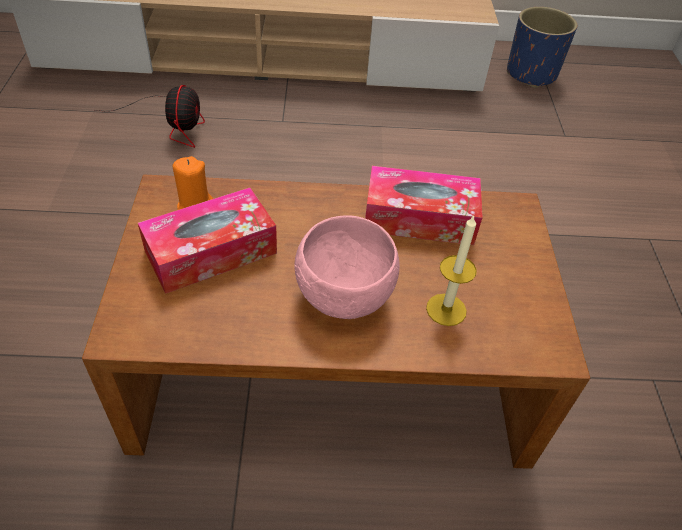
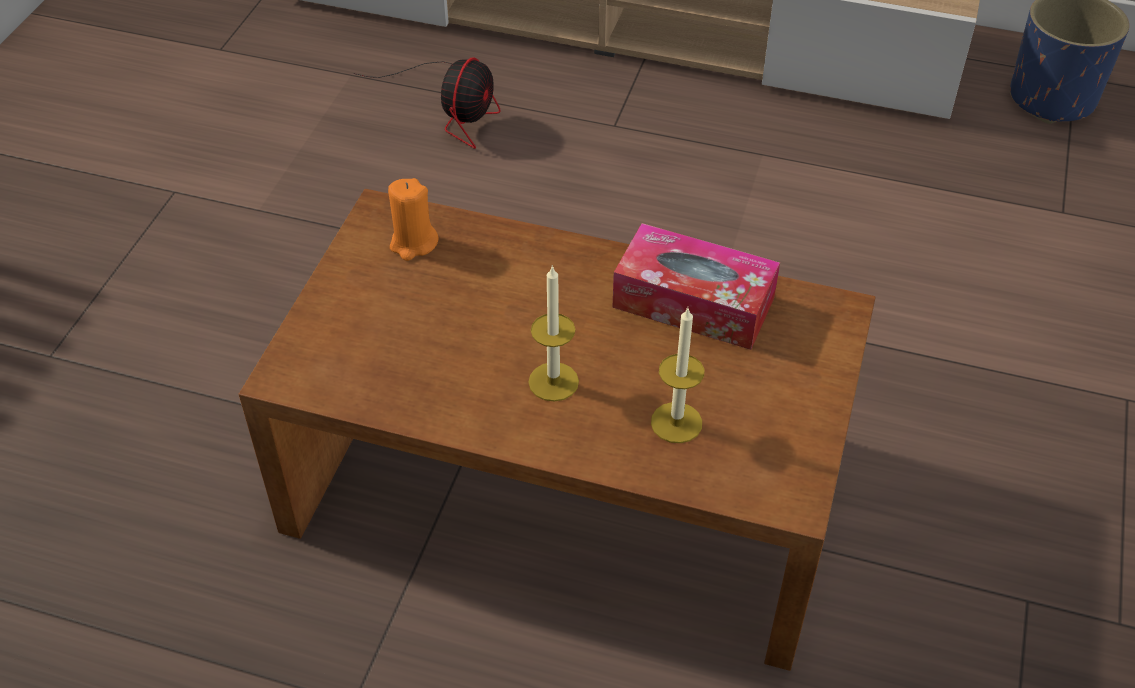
camera: 20 degrees right, 0 degrees up
(211, 252) = (415, 300): tissue box -> none
(342, 296) = (553, 382): pink bowl -> candle

